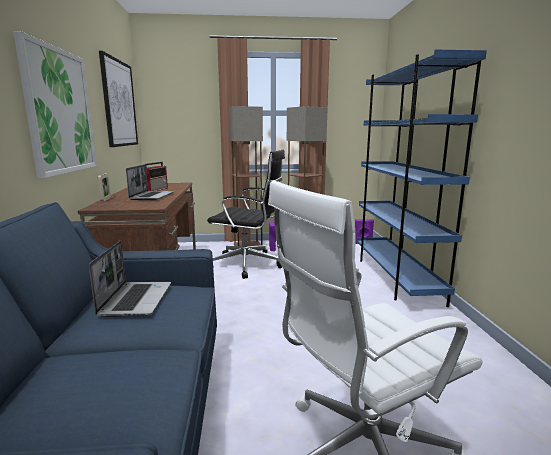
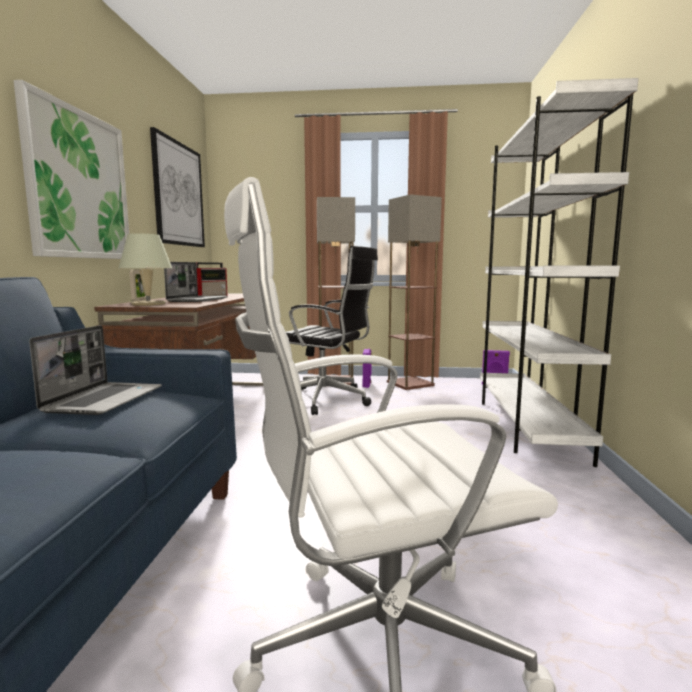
camera: 10 degrees right, 5 degrees down
(119, 205) = (148, 304): none -> beige table lamp
(395, 277) = (526, 425): blue bookcase -> white bookcase

